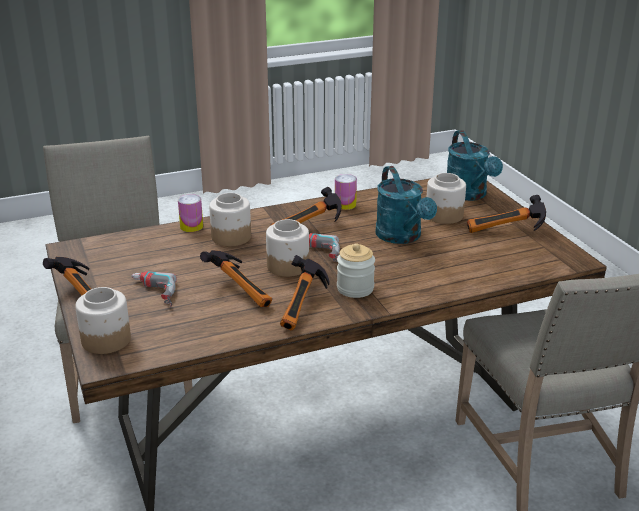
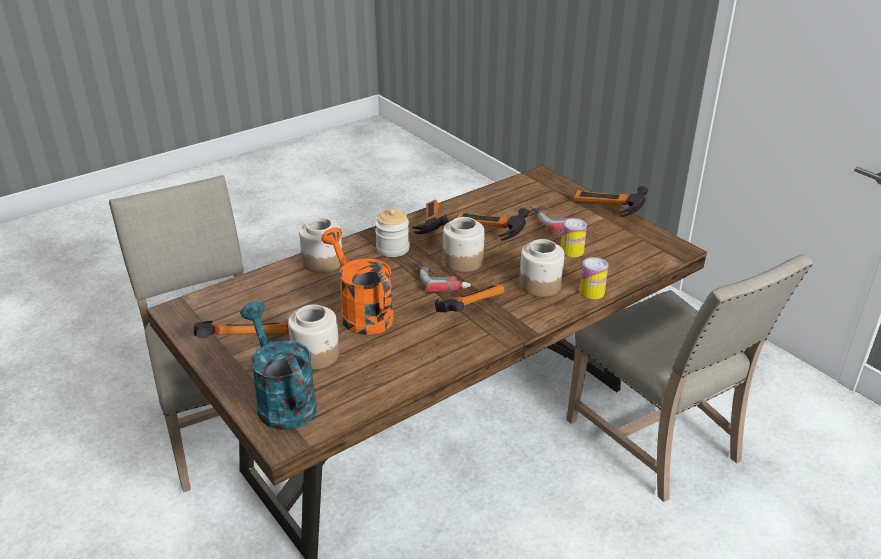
camera: 165 degrees right, 5 degrees up
(105, 340) = (556, 187): jar -> jar (323, 262)
(345, 205) = (442, 353): can -> can (572, 251)
(402, 237) = (361, 313): turquoise watering can -> orange watering can

